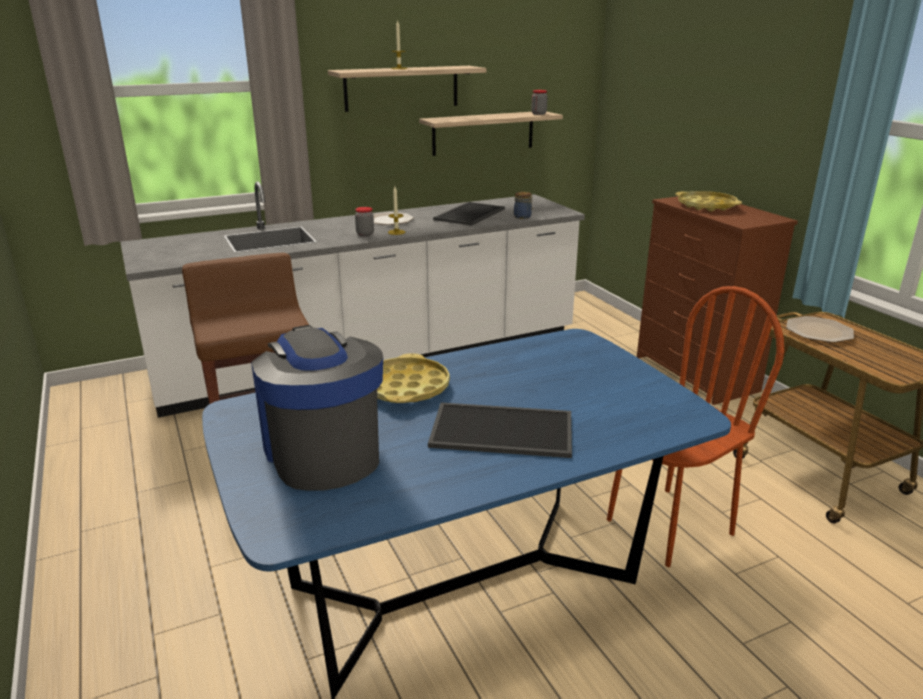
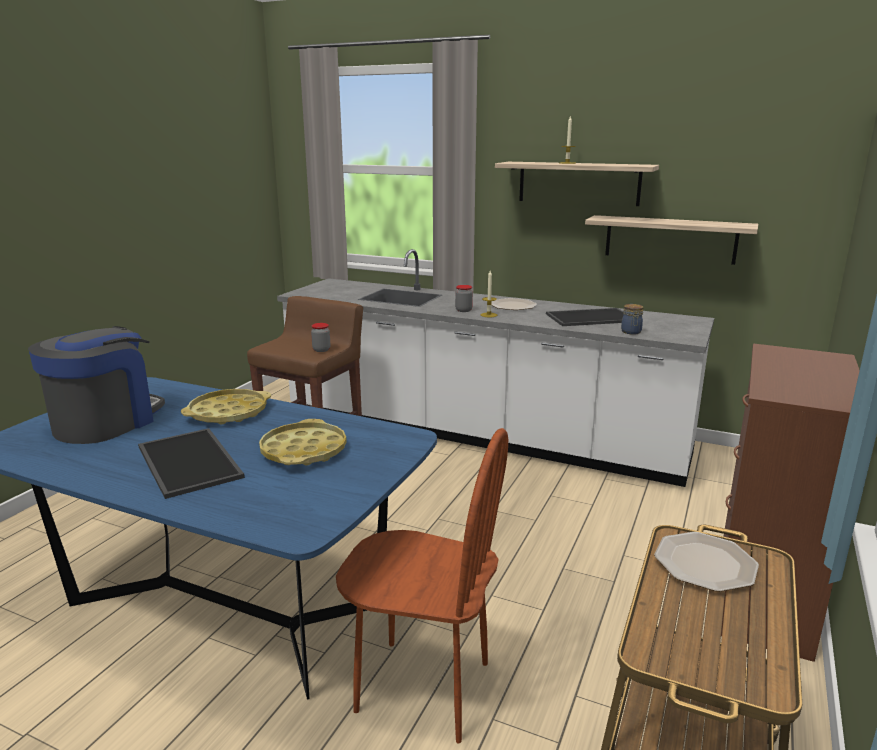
camera: 50 degrees right, 5 degrees down
(538, 114) = (732, 225): jar -> jar (321, 350)
(706, 206) = (797, 366): yellow tray -> yellow tray (304, 451)

